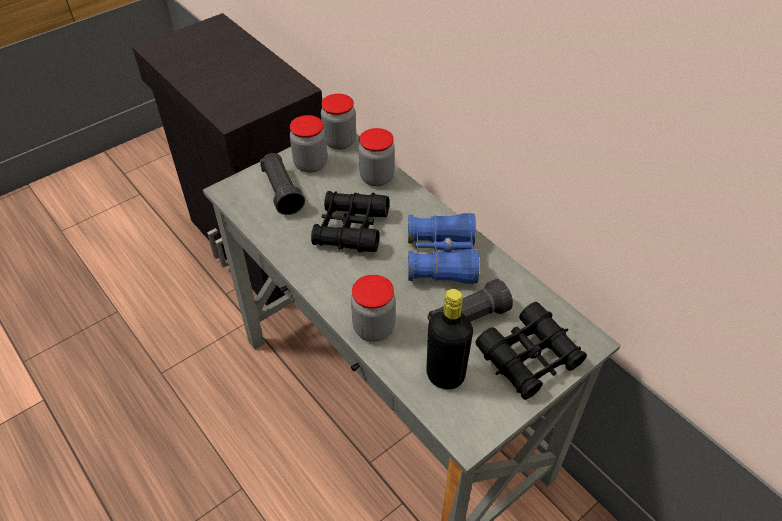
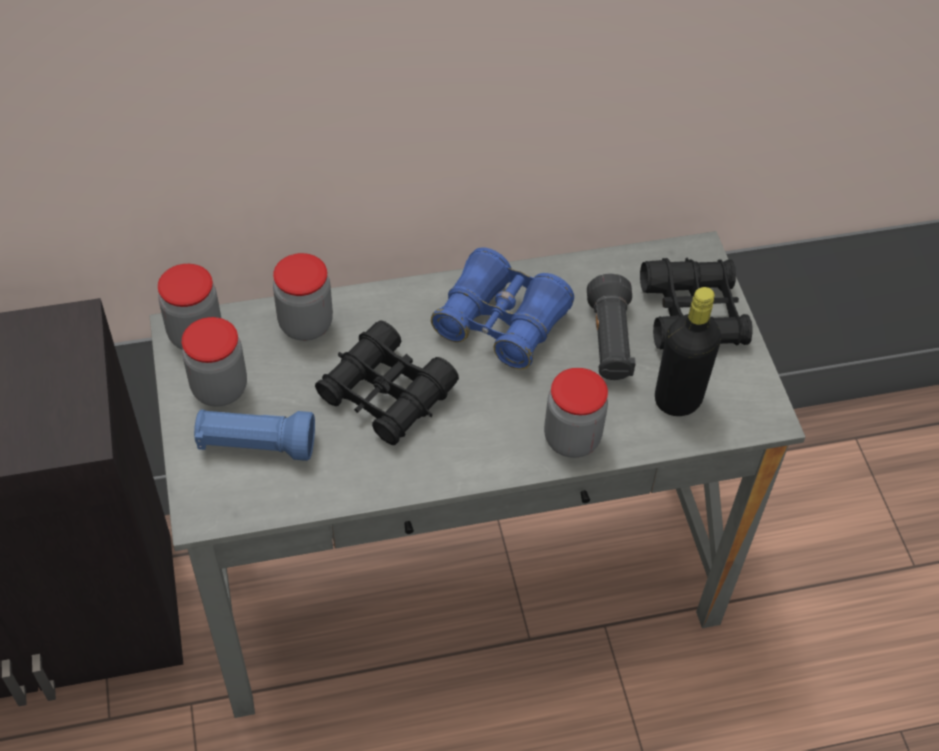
camera: 65 degrees left, 5 degrees up
(282, 192) = (256, 445): black flashlight -> blue flashlight

